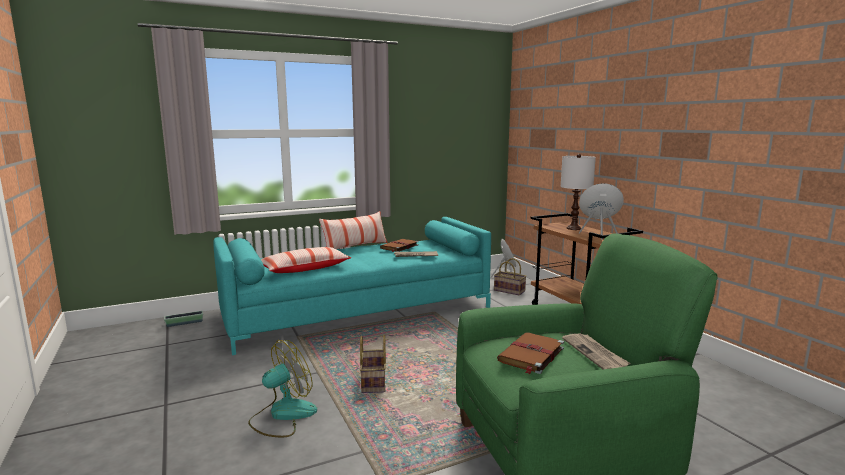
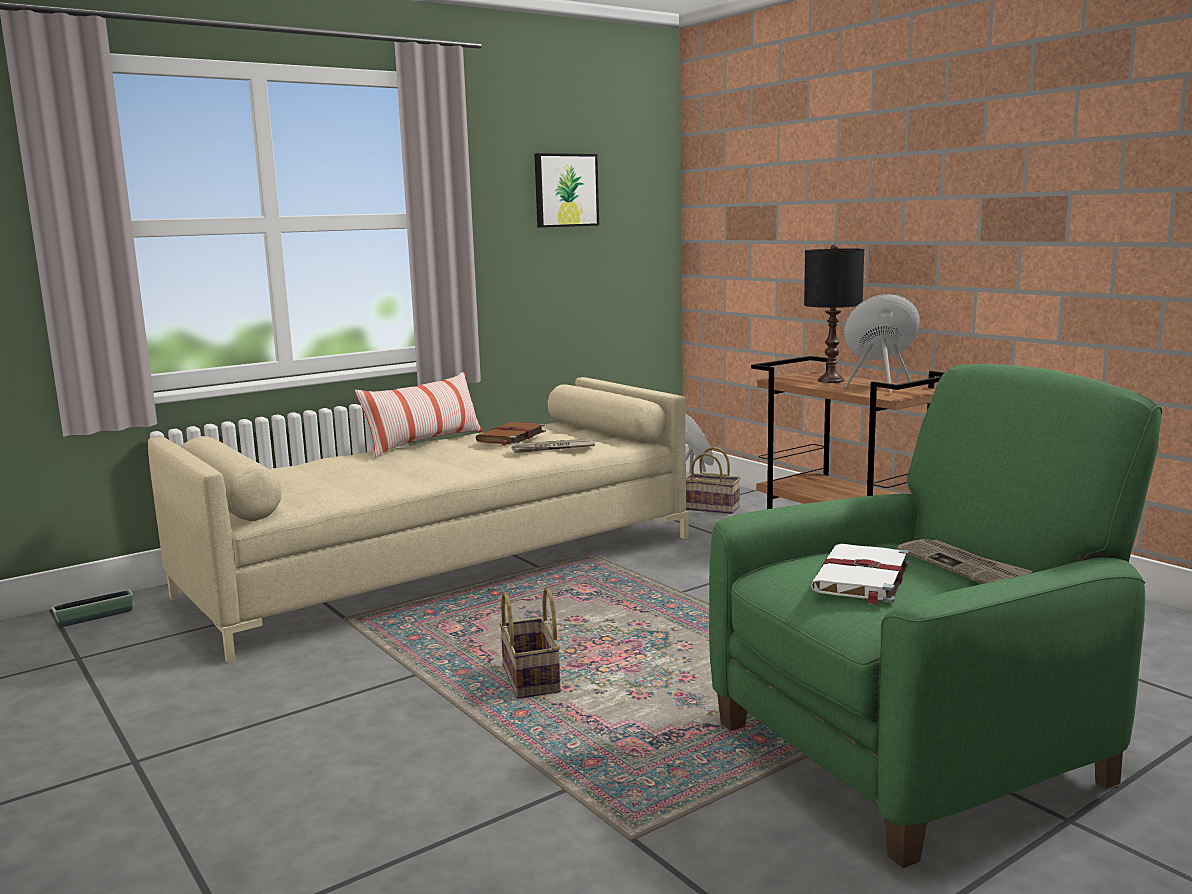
camera: 10 degrees left, 0 degrees up
(283, 415) = (384, 751): fan -> none
(305, 269) = (351, 485): pillow -> none
(359, 312) = (445, 566): turquoise sofa -> beige sofa
(443, 118) = (565, 190): none -> picture
(531, 355) = (861, 578): brown book -> white book
(573, 228) = (831, 380): white table lamp -> black table lamp

